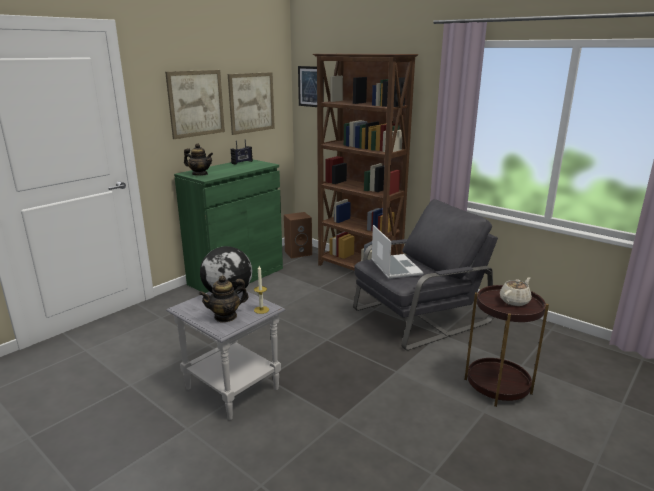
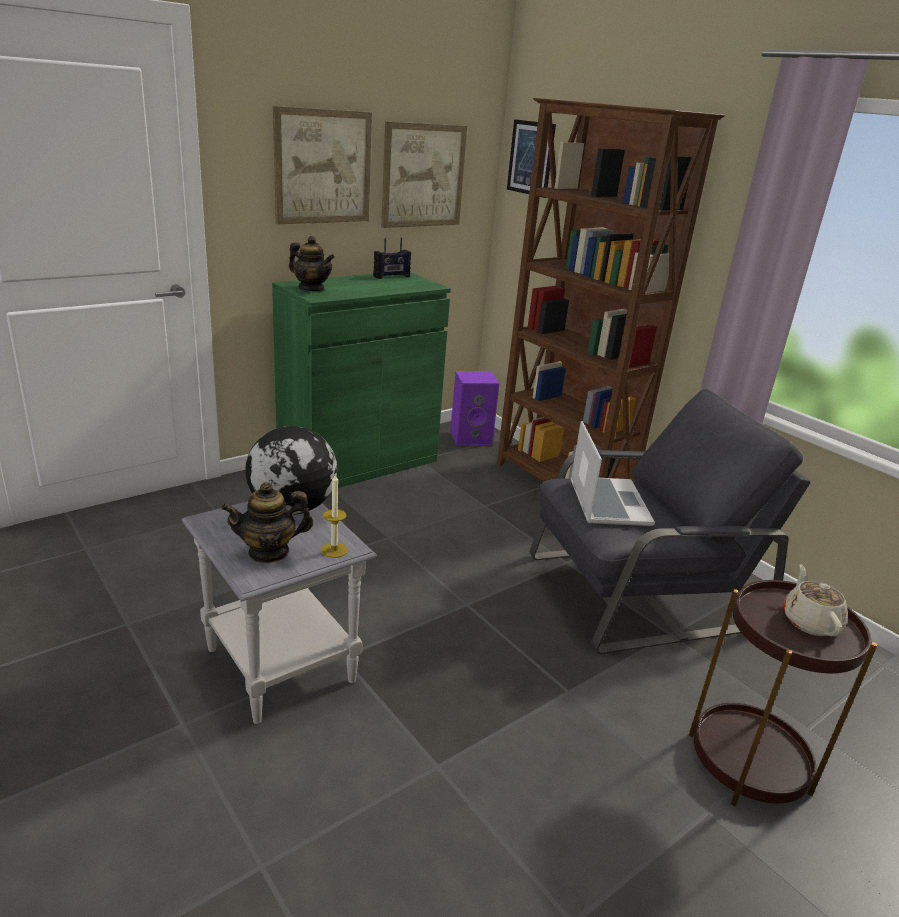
camera: 10 degrees right, 5 degrees up
(298, 253) = (471, 437): brown speaker -> purple speaker
(515, 301) = (810, 621): beige teapot -> beige teapot turned 60 degrees counterclockwise

